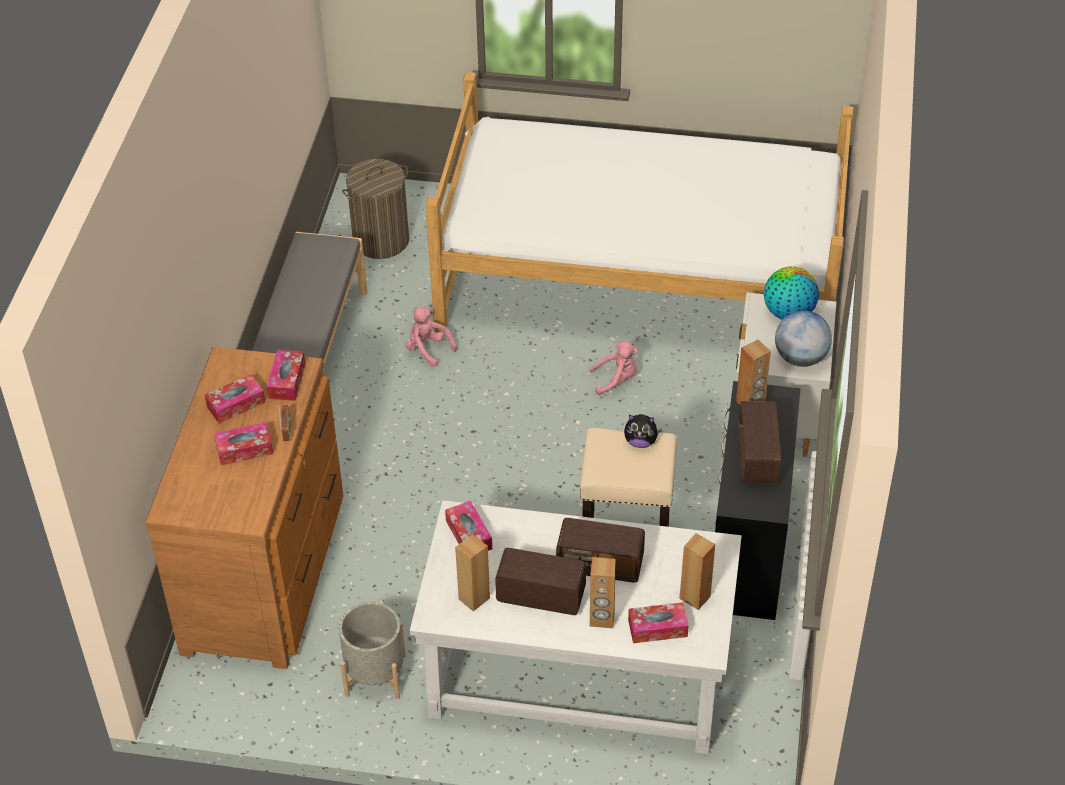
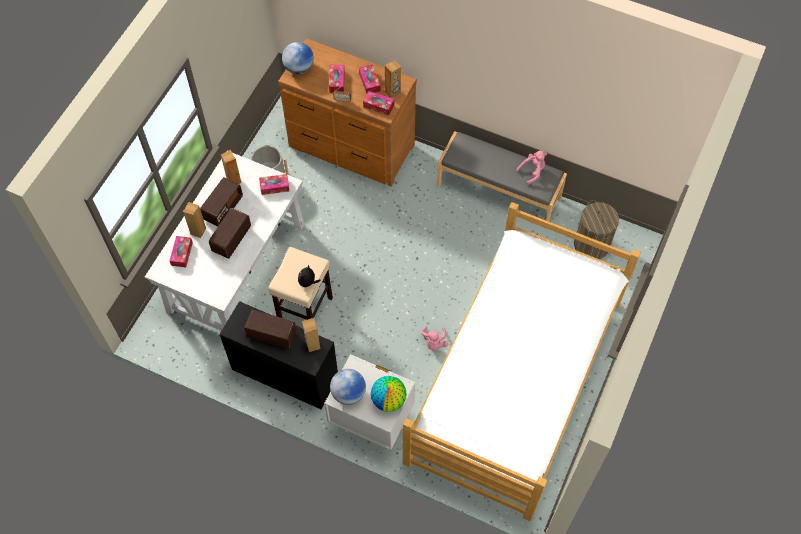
camera: 105 degrees right, 15 degrees up
(225, 512) = (299, 68): none -> globe
(428, 349) = (489, 250): pink plush toy -> pink plush toy (532, 171)
(695, 597) = (193, 276): brown speaker -> brown speaker (393, 93)

